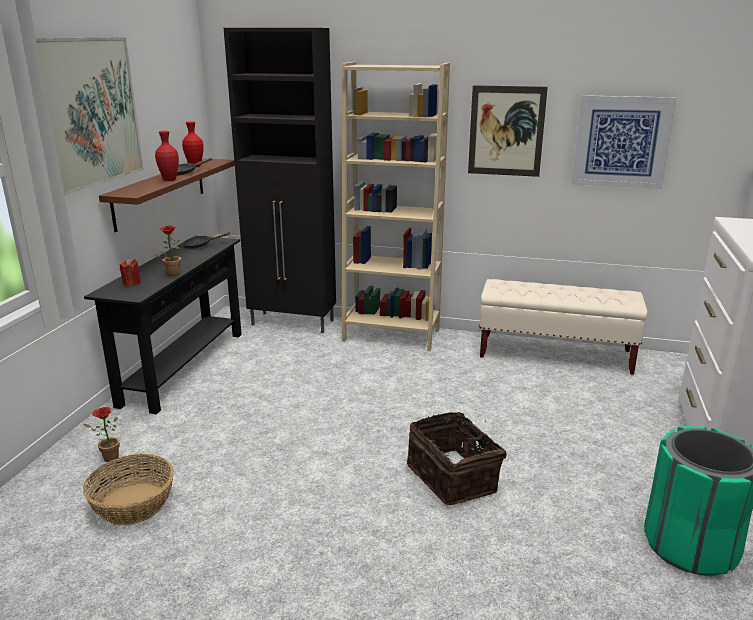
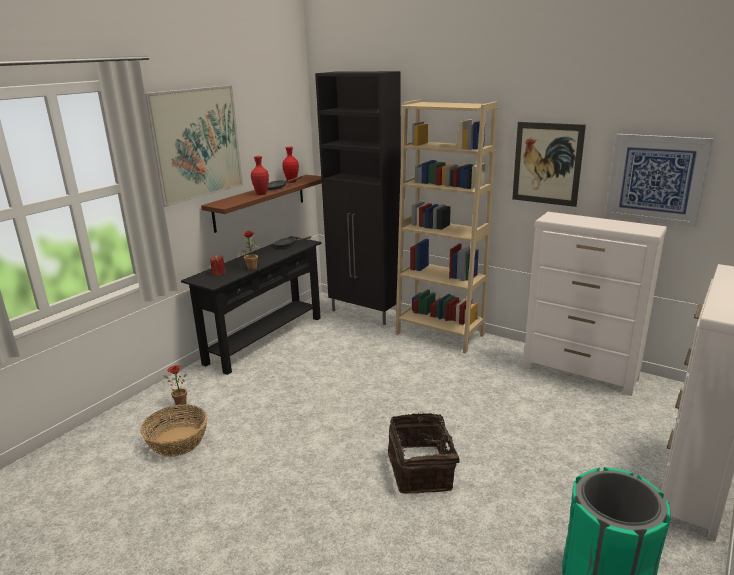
camera: 20 degrees right, 0 degrees up
(555, 354) = (580, 373): beige bench -> white dresser

